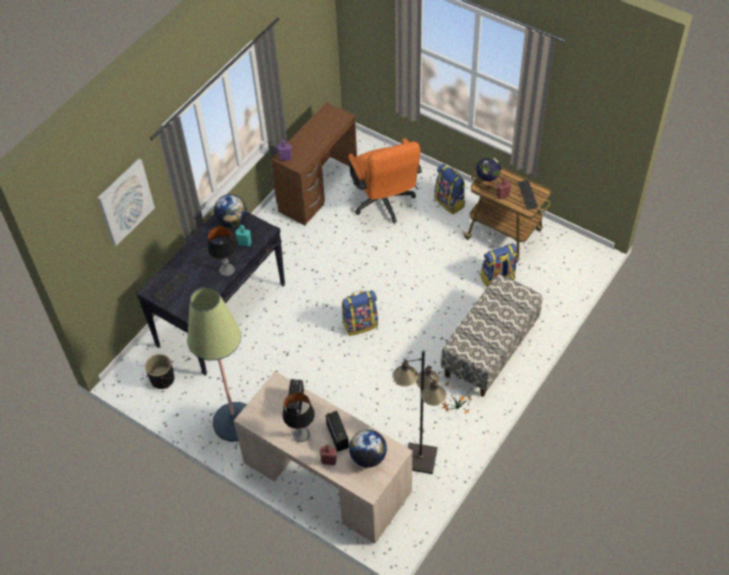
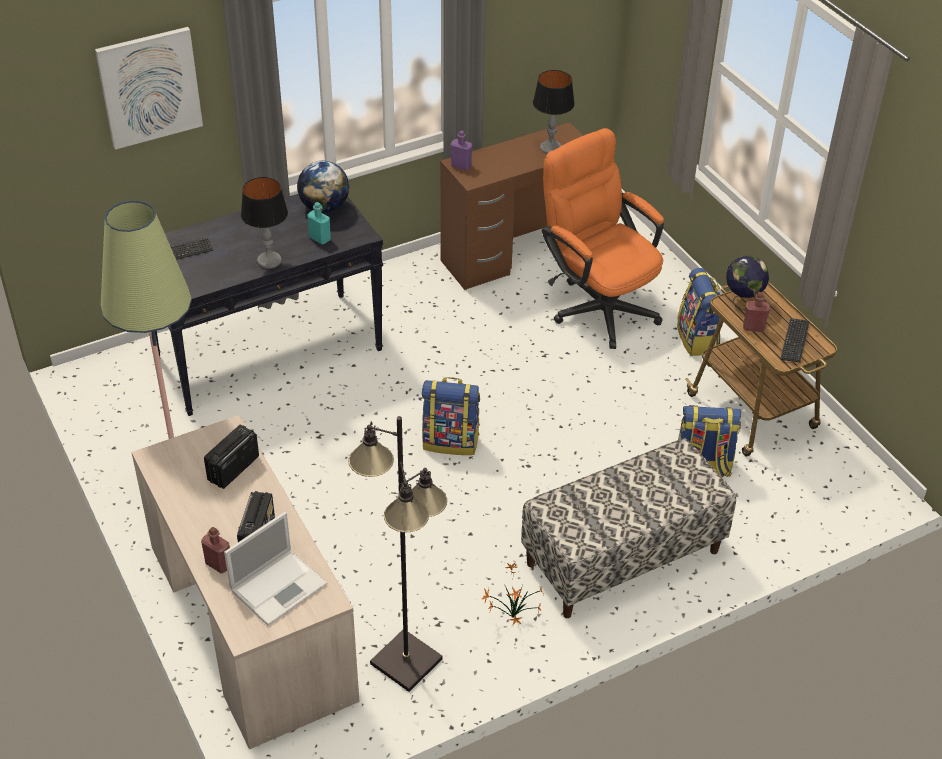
camera: 25 degrees right, 10 degrees down
(162, 379) = (131, 397): black planter -> none
(301, 435) = (208, 512): table lamp -> table lamp (551, 148)
(368, 457) = (280, 586): globe -> laptop
(384, 203) = (598, 305): orange office chair -> orange office chair turned 135 degrees clockwise

